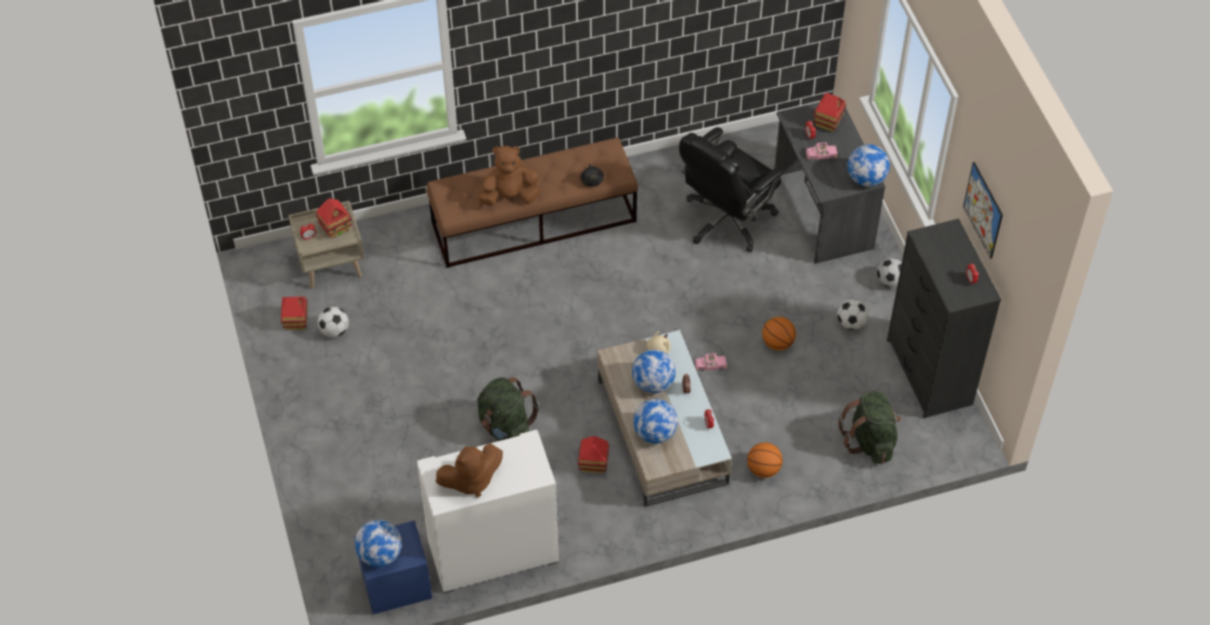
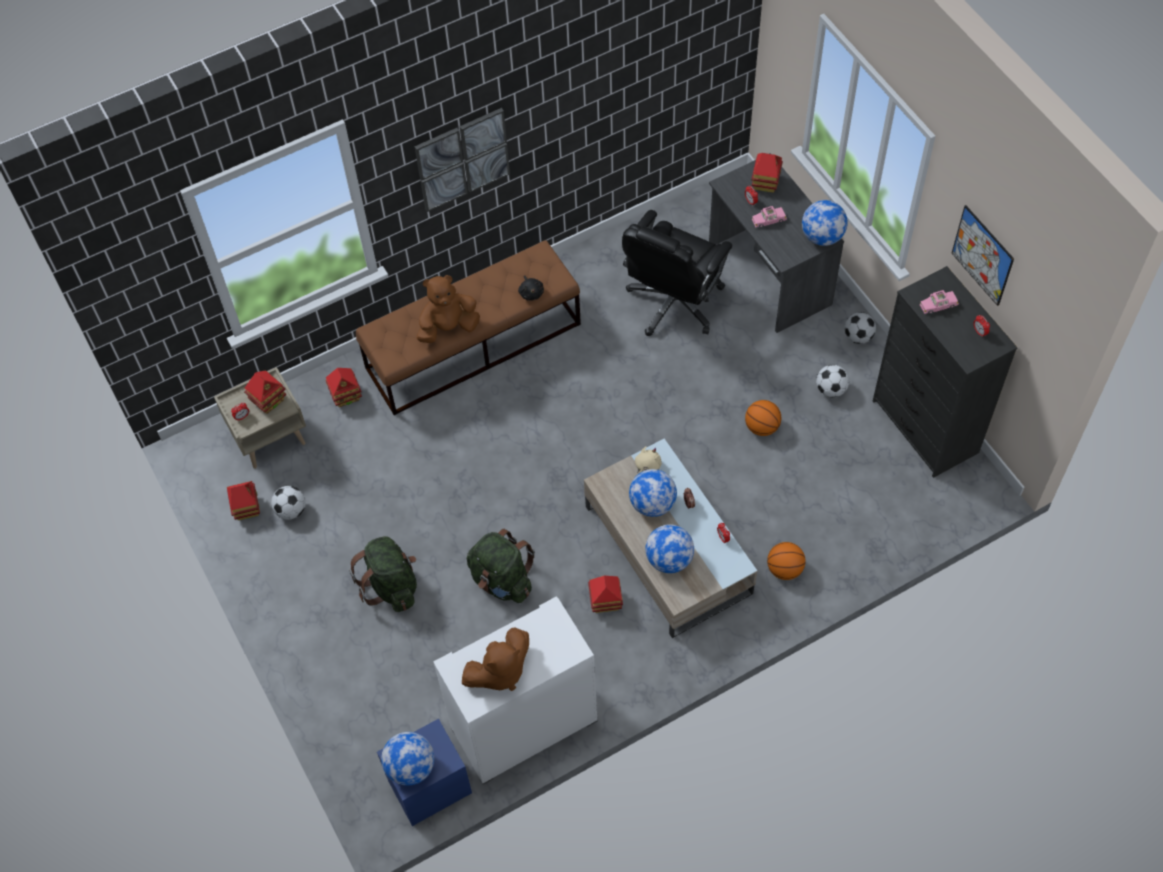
camera: 10 degrees left, 5 degrees up
(408, 243) = (346, 396): none -> toy house
(549, 45) = (462, 159): none -> picture
(710, 365) = (699, 466): pink toy car -> pink toy car (938, 305)
(870, 440) = (885, 514): green backpack -> green backpack (391, 585)

